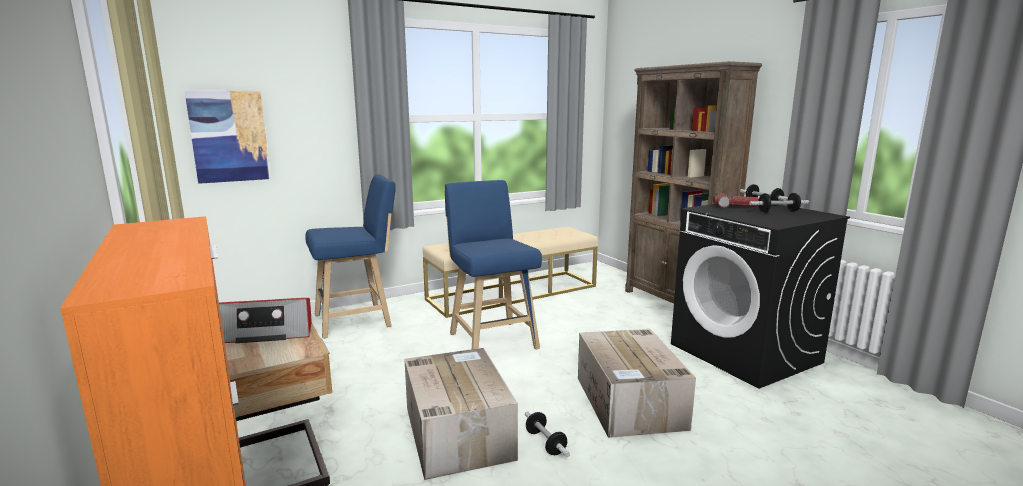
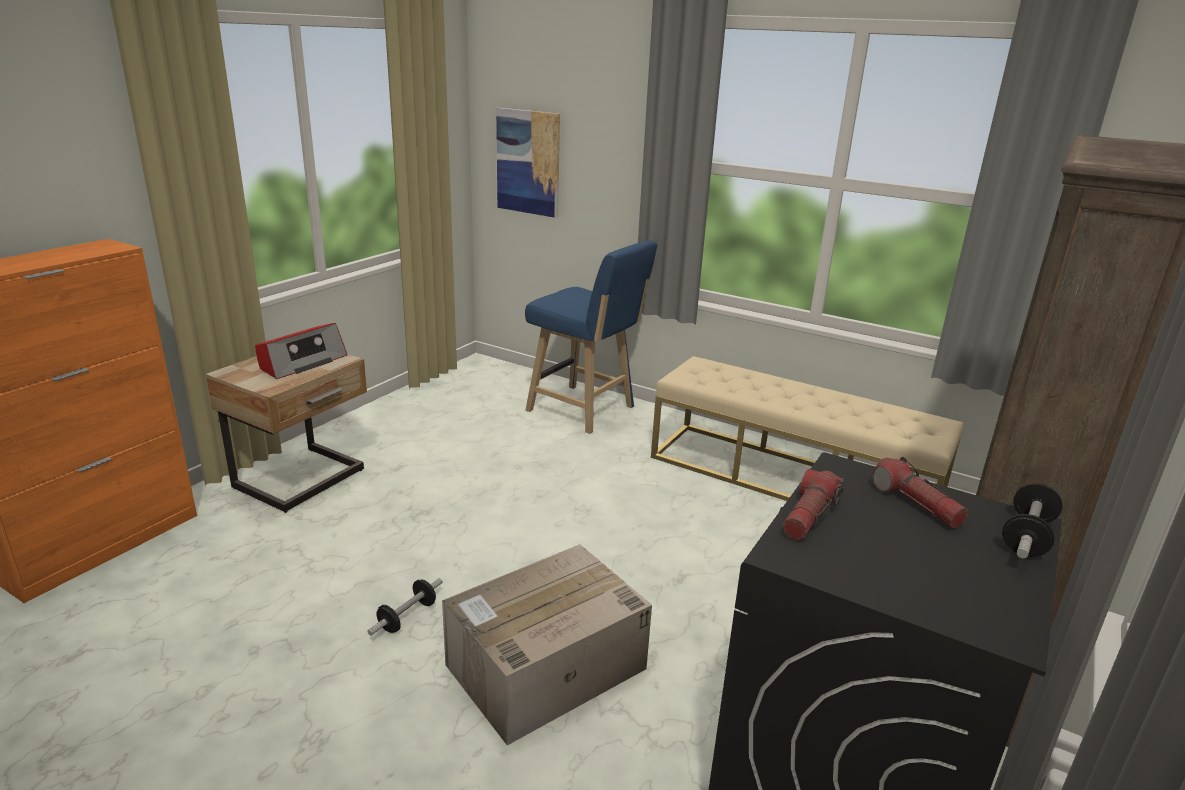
camera: 60 degrees right, 10 degrees up
(266, 332) = (302, 362): radio -> radio turned 105 degrees counterclockwise
(457, 431) = (399, 550): cardboard box -> none
(491, 339) = (625, 506): blue stool -> none
(742, 217) = (809, 516): none -> flashlight
(778, 211) = (942, 558): dumbbell -> none

